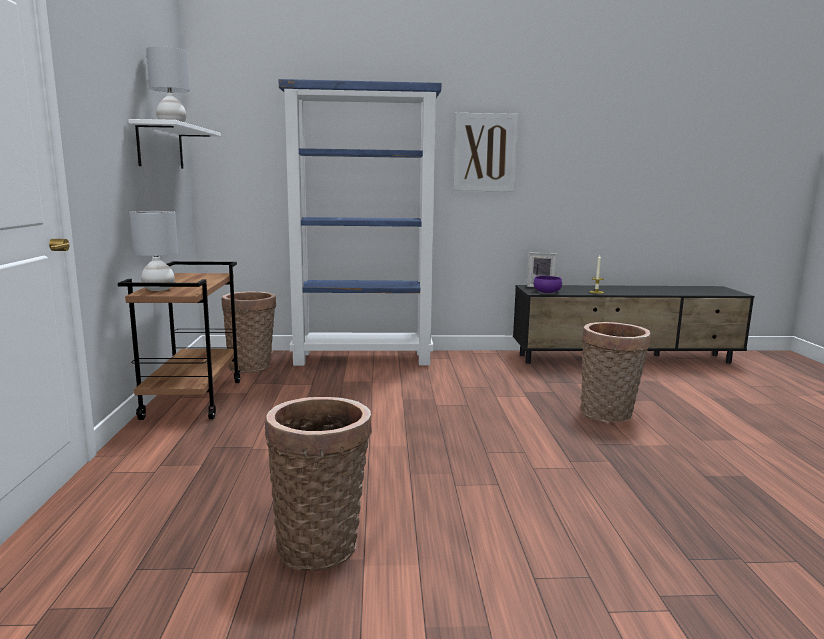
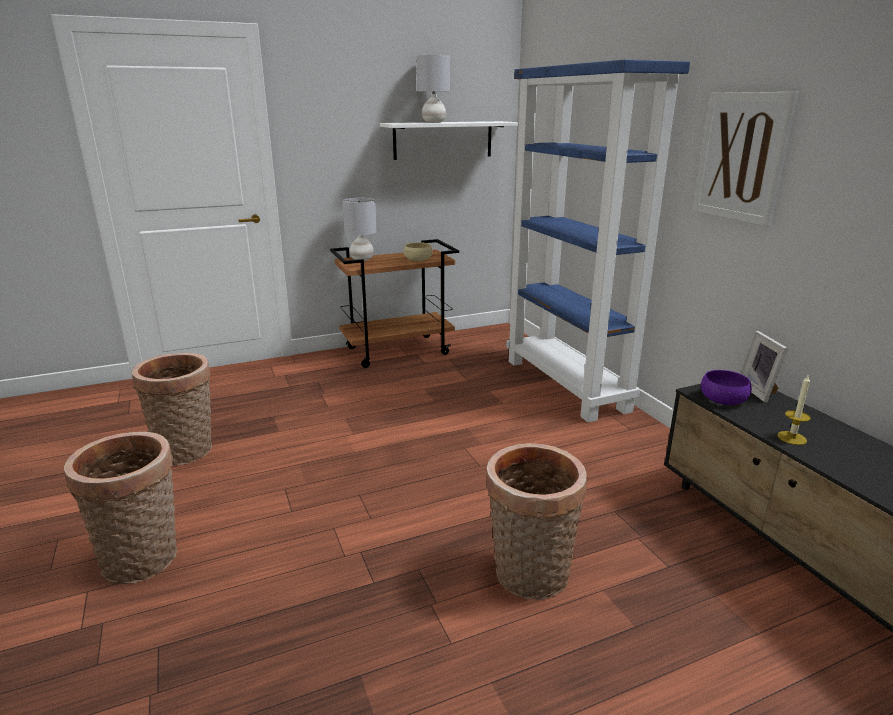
camera: 70 degrees right, 10 degrees up
(206, 278) = (418, 259): none -> beige bowl
(252, 366) = (489, 348): basket -> basket (144, 560)

